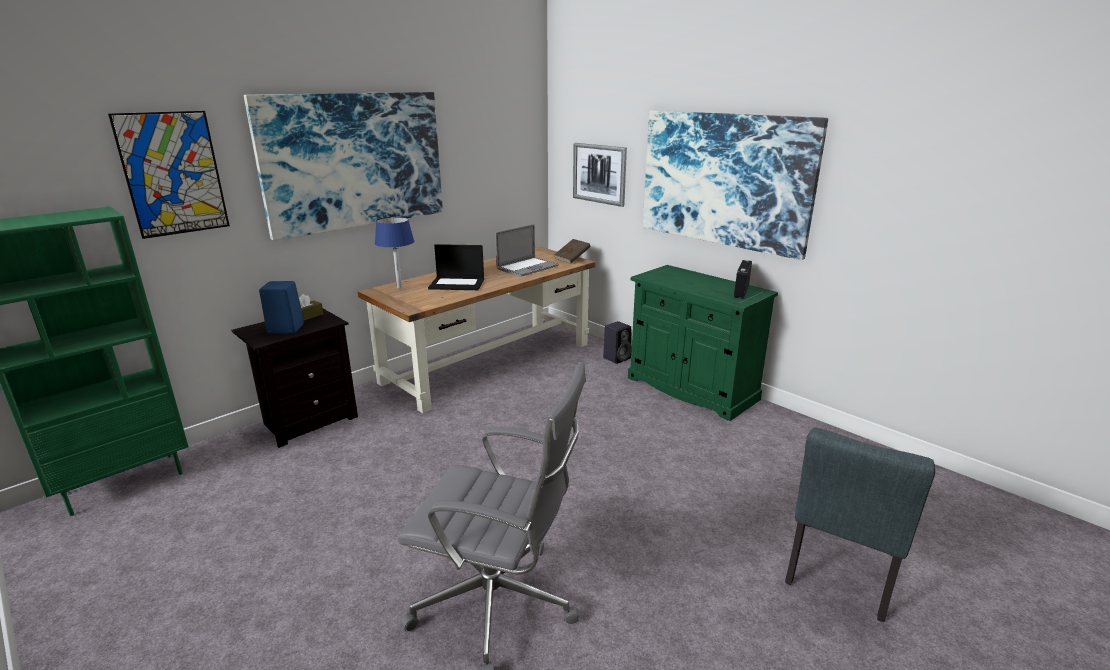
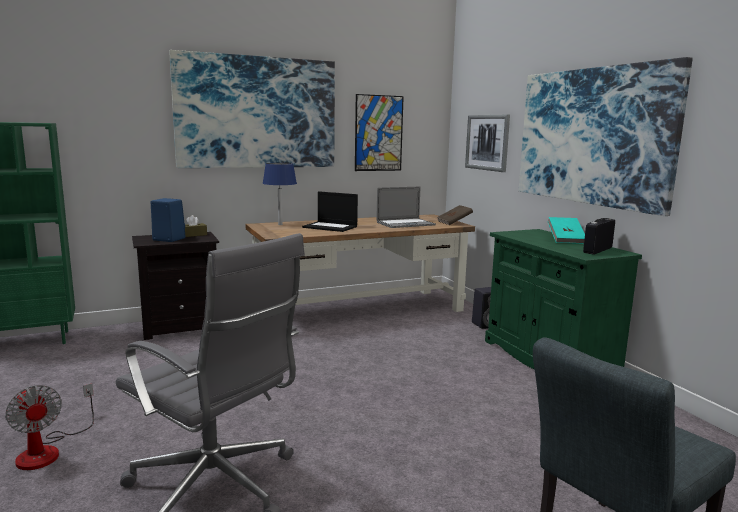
camera: 20 degrees right, 10 degrees down
(173, 174) = (106, 105): picture -> picture (378, 133)
(288, 615) = (48, 450): none -> fan
(704, 279) = (566, 240): none -> turquoise book

